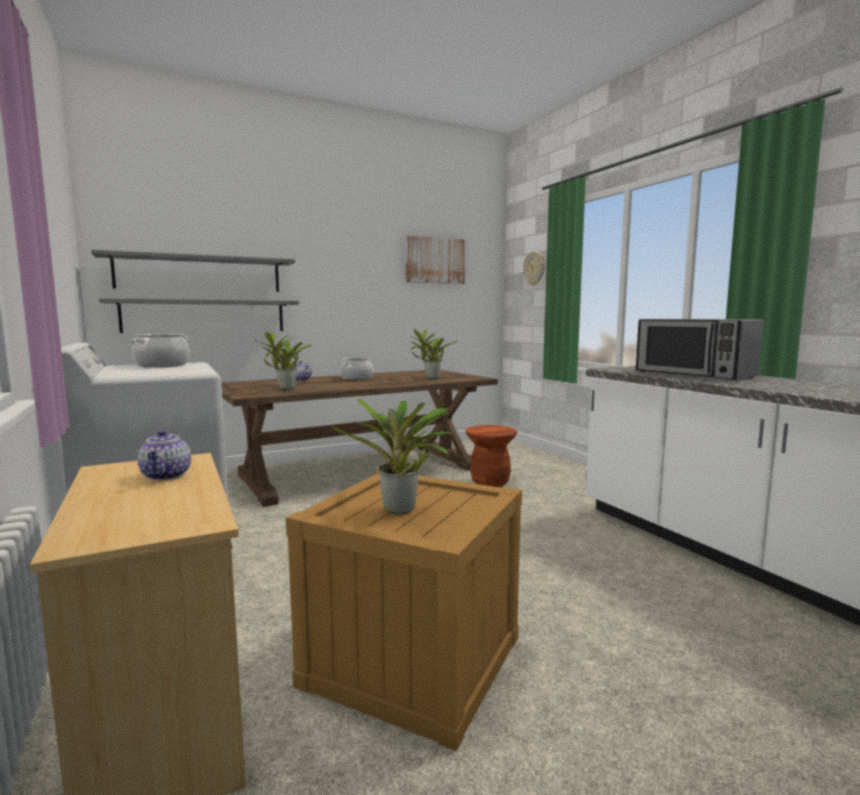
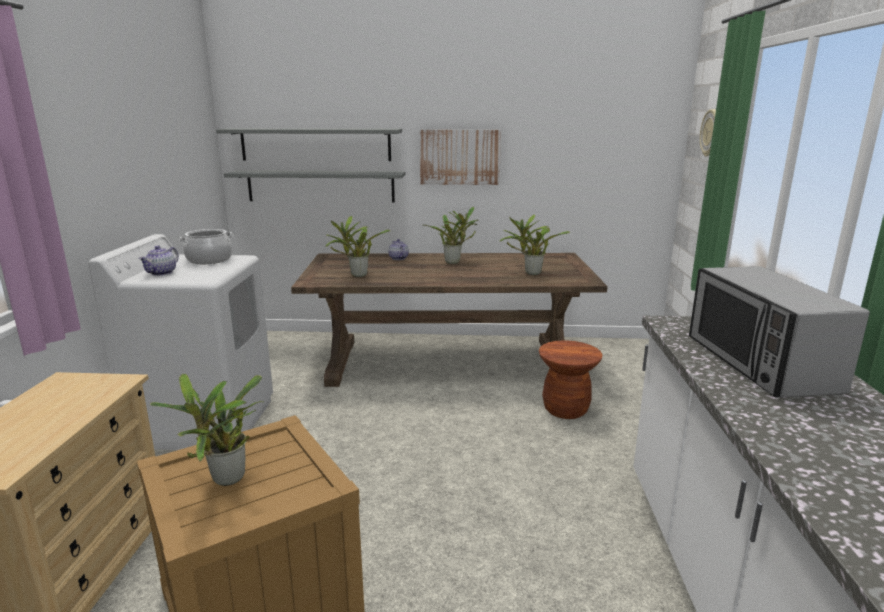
camera: 30 degrees right, 10 degrees up
(167, 475) = (75, 401): teapot -> teapot (162, 273)
(356, 378) = (454, 262): cooking pot -> potted plant
(435, 260) = (582, 119): picture -> picture (460, 157)

